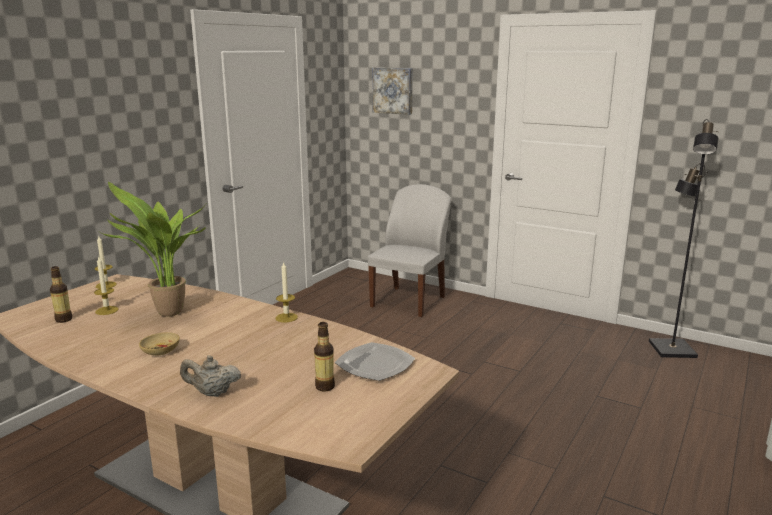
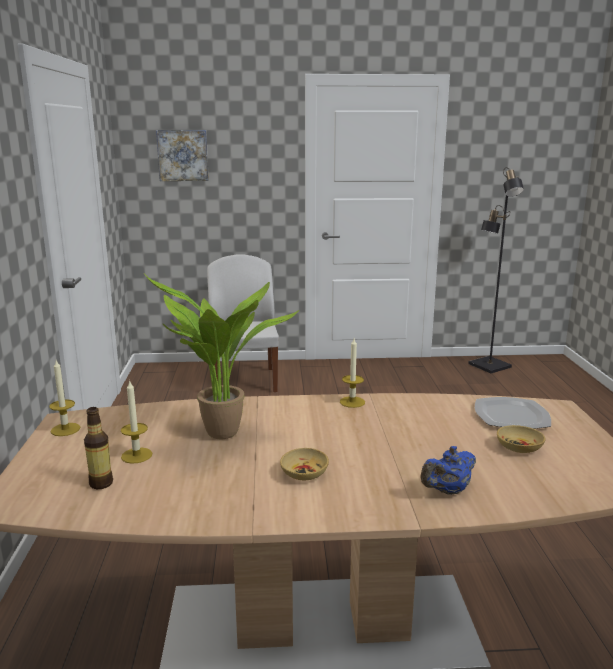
camera: 35 degrees left, 0 degrees up
(212, 393) = (447, 491): beige teapot -> blue teapot
(325, 387) = (519, 447): bottle -> beige bowl

